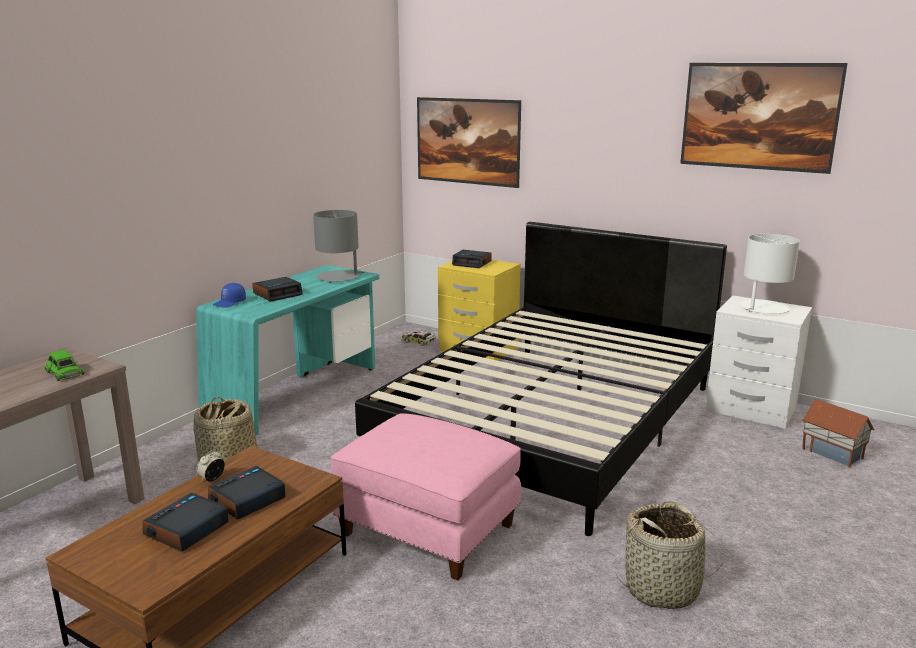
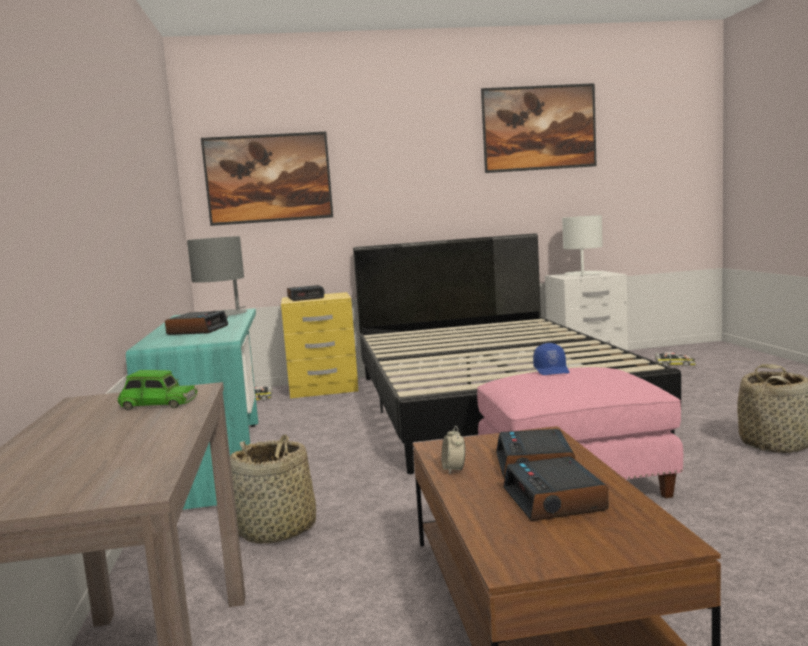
camera: 40 degrees left, 10 degrees down
(230, 303) = (162, 342): blue cap -> blue cap (552, 370)
(832, 452) = (674, 364): toy house -> toy car

